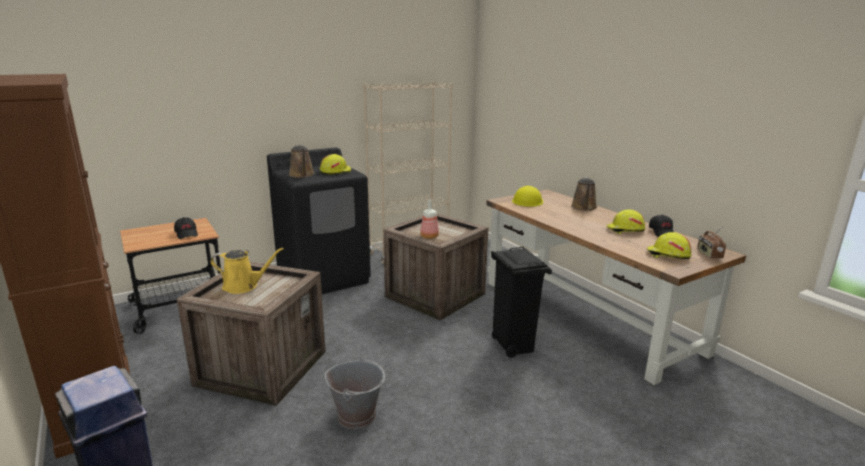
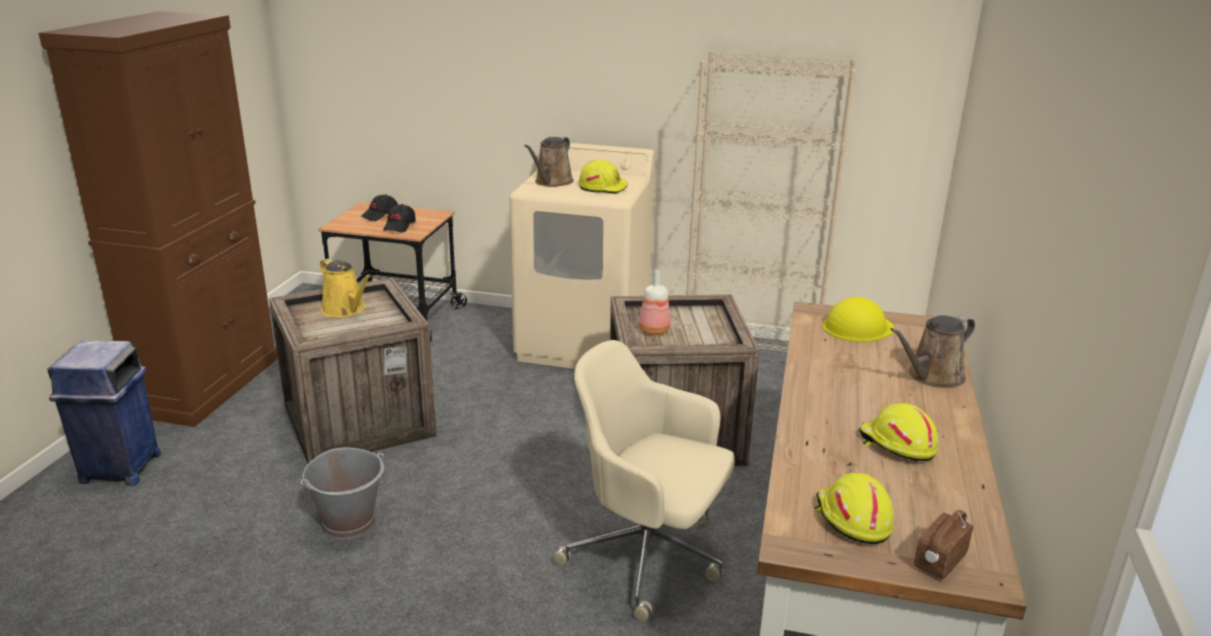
camera: 45 degrees right, 5 degrees up
(324, 277) = (583, 343): black washing machine -> beige washing machine
(513, 346) = (648, 556): black trash can -> beige office chair
(662, 232) = (962, 482): black cap -> black cap (380, 215)

